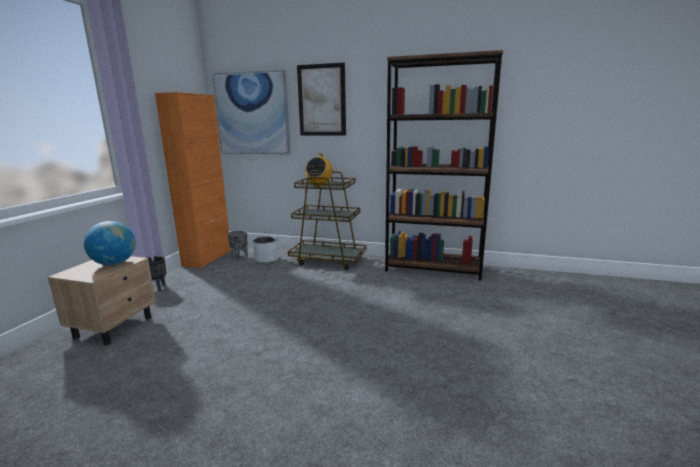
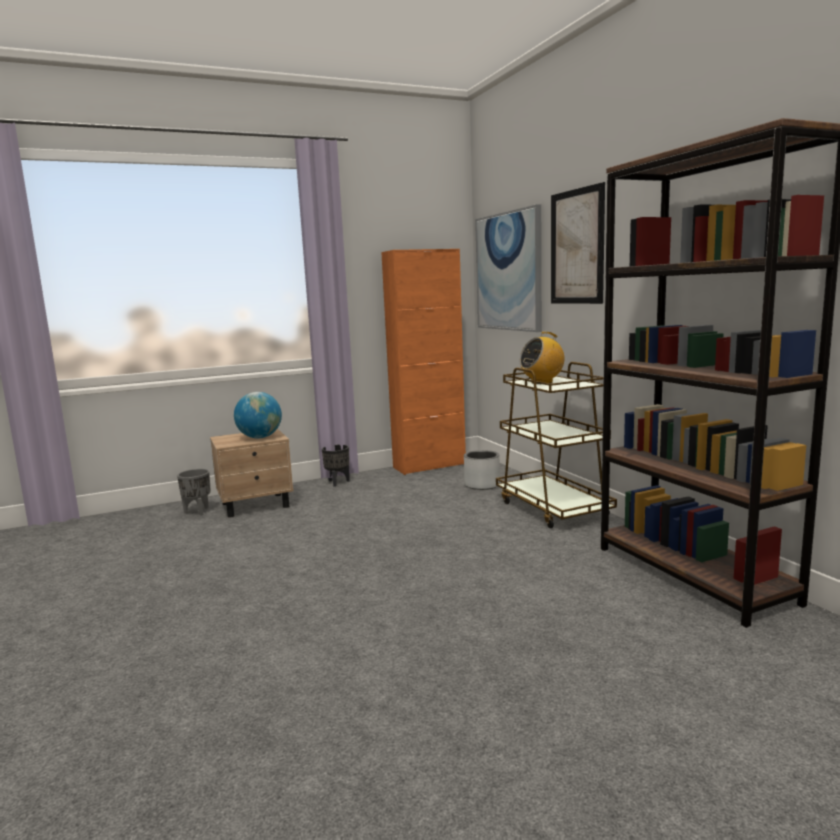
camera: 50 degrees right, 5 degrees down
(240, 256) = (462, 473): grey planter -> grey planter (198, 512)

